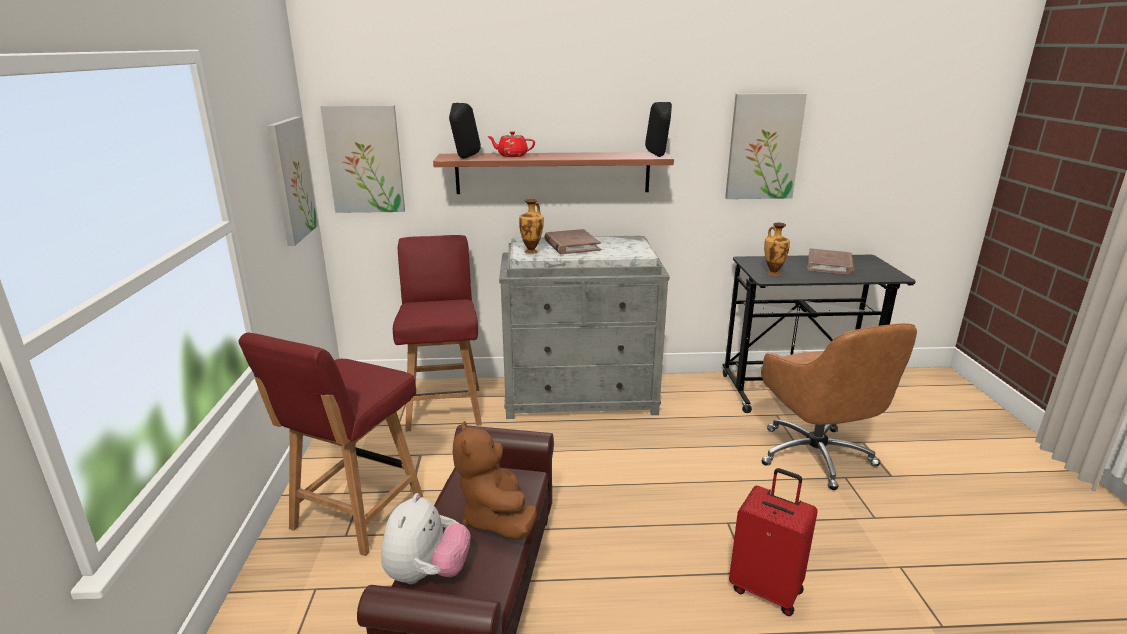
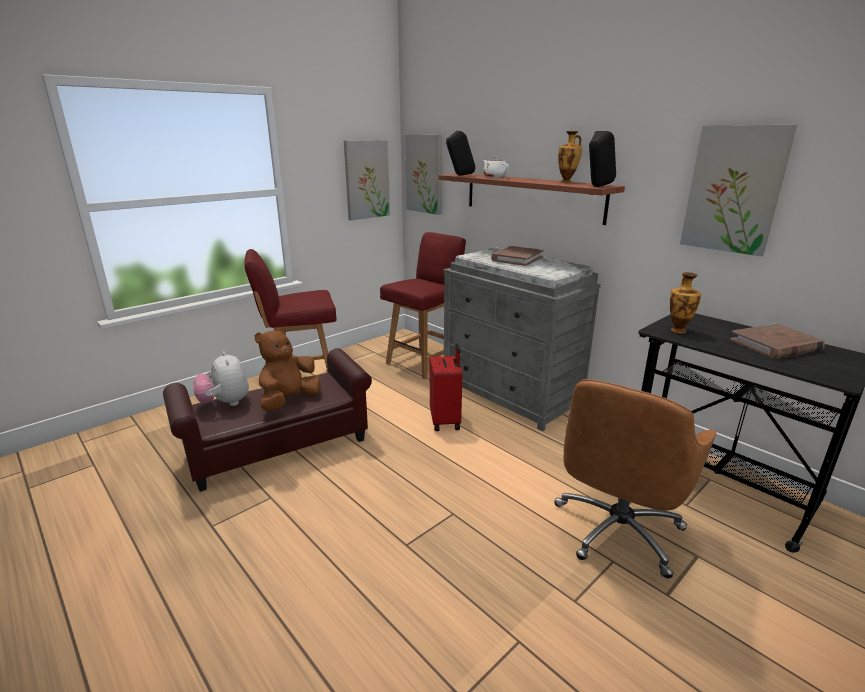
camera: 50 degrees right, 0 degrees up
(427, 574) = (225, 403): plush toy -> plush toy turned 90 degrees clockwise
(512, 155) = (494, 177): red teapot -> white teapot
(532, 251) = (480, 255): vase -> vase (567, 182)
(766, 589) = (396, 561): red suitcase -> red suitcase (446, 421)

